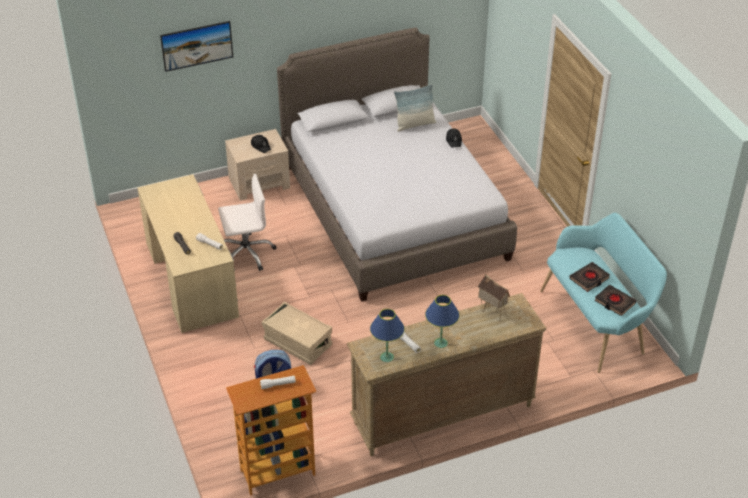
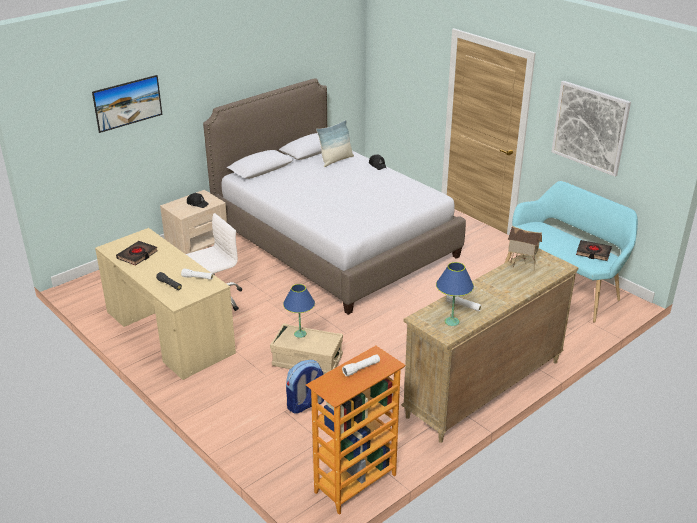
camera: 20 degrees left, 10 degrees down
(440, 343) = (494, 299): blue table lamp -> blue table lamp (300, 334)
(589, 279) = (559, 241): black book -> black book (137, 255)
(643, 170) = (590, 127): none -> picture

